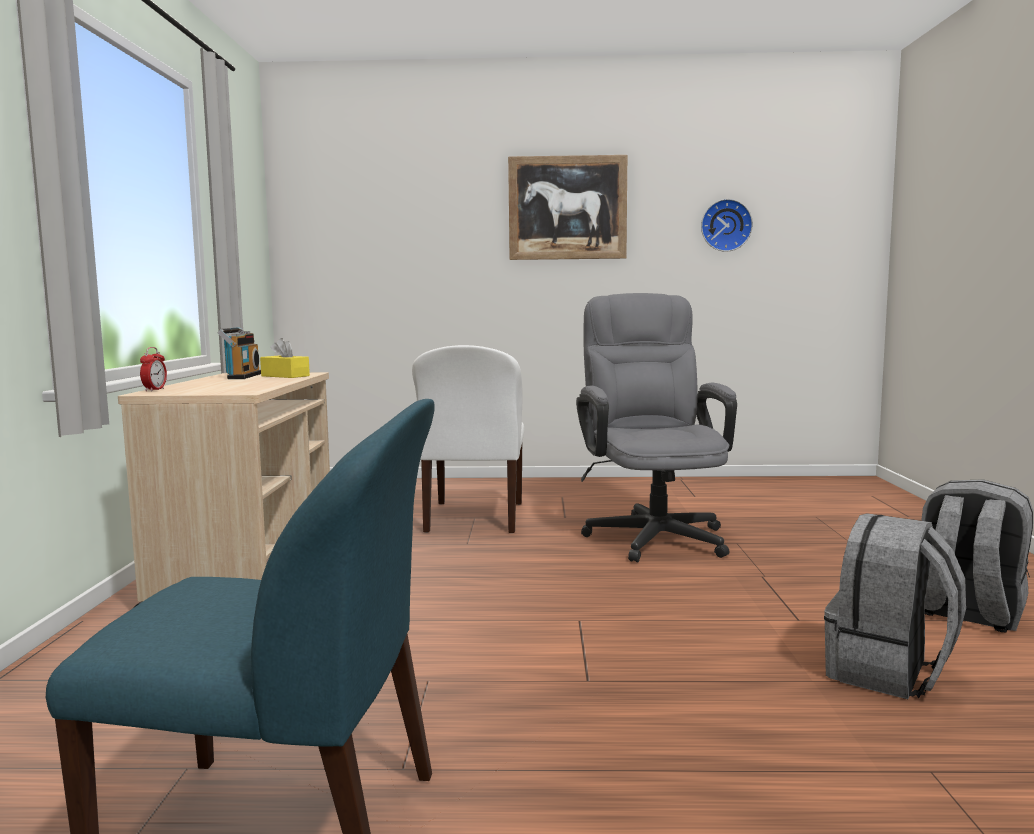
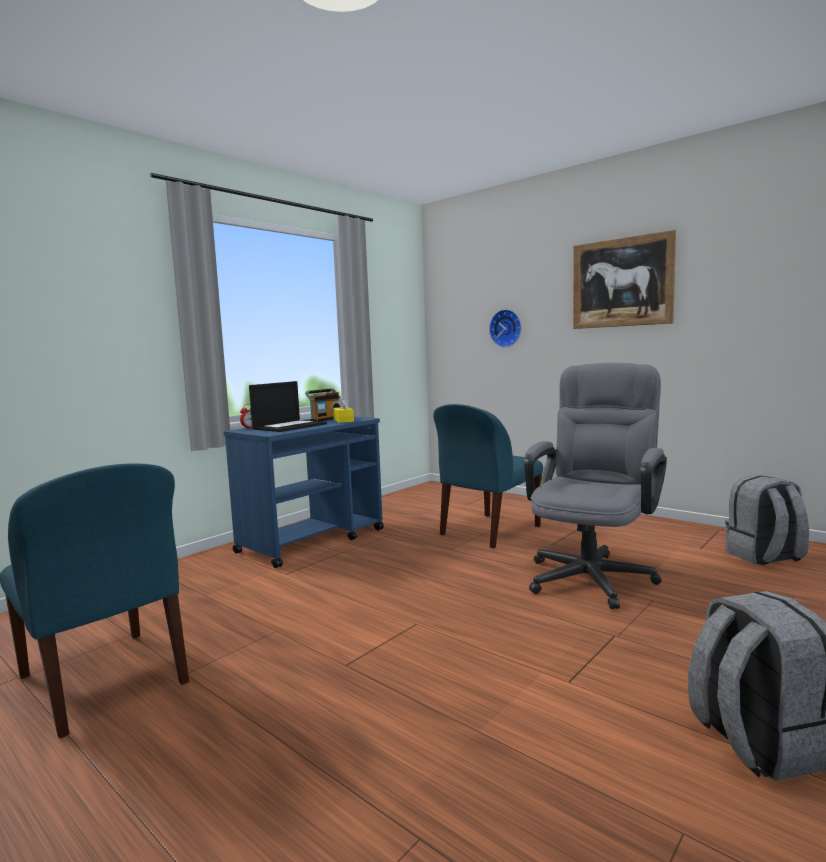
camera: 40 degrees right, 0 degrees up
(227, 385) = (290, 426): none -> laptop
(249, 574) = (313, 540): beige cart -> blue cart
(474, 518) = (488, 531): white chair -> blue chair
(725, 225) = (779, 286): wall clock -> wall clock (506, 328)
(888, 673) = (551, 754): grey backpack -> grey backpack (764, 557)

